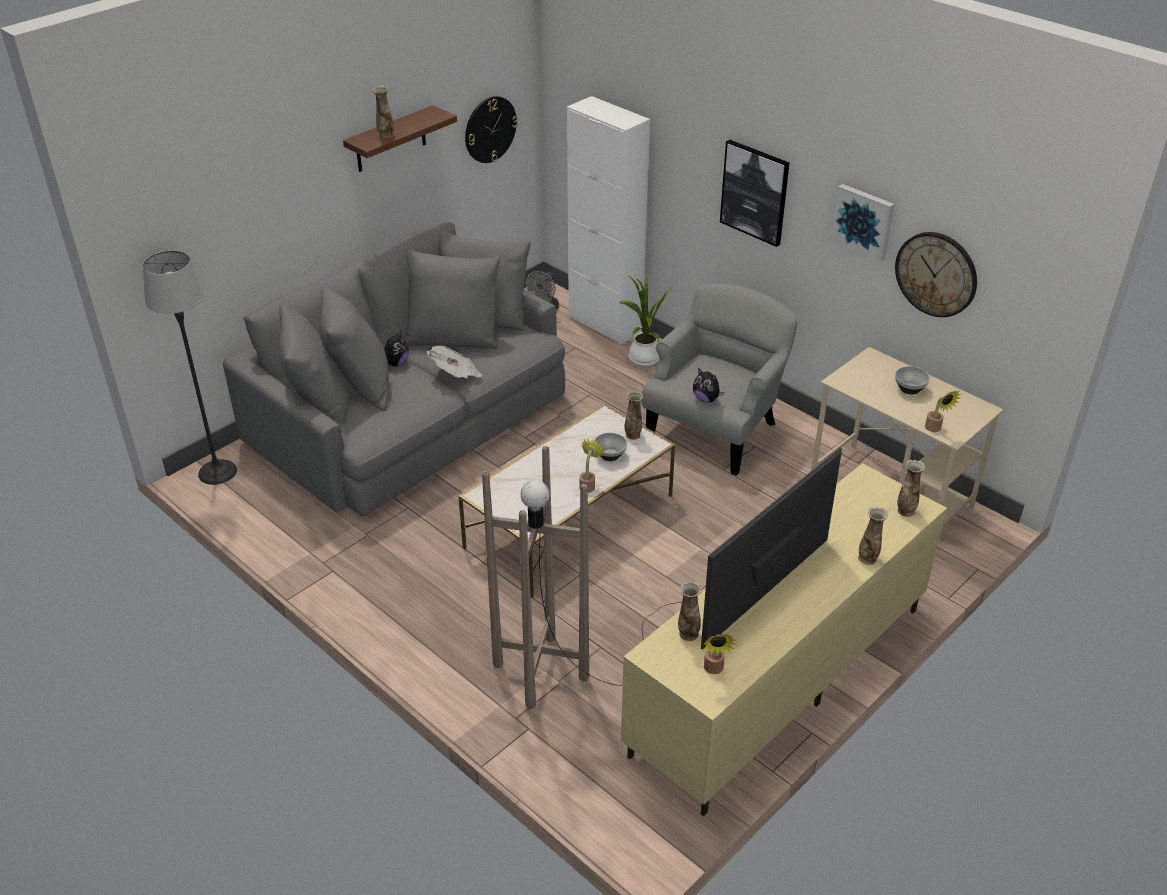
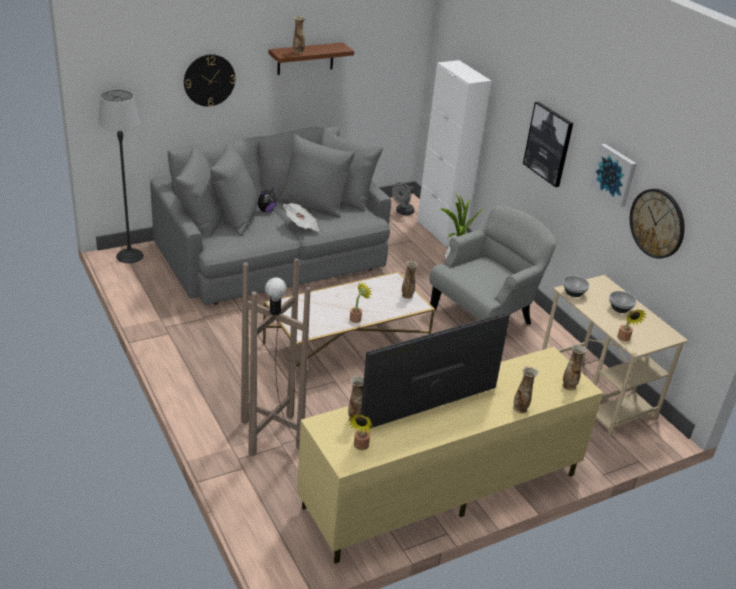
camera: 15 degrees right, 5 degrees down
(490, 129) = (385, 71): wall clock -> wall clock (209, 80)
(610, 455) = (383, 304): bowl -> bowl (574, 293)
(706, 399) = (472, 285): plush toy -> none

